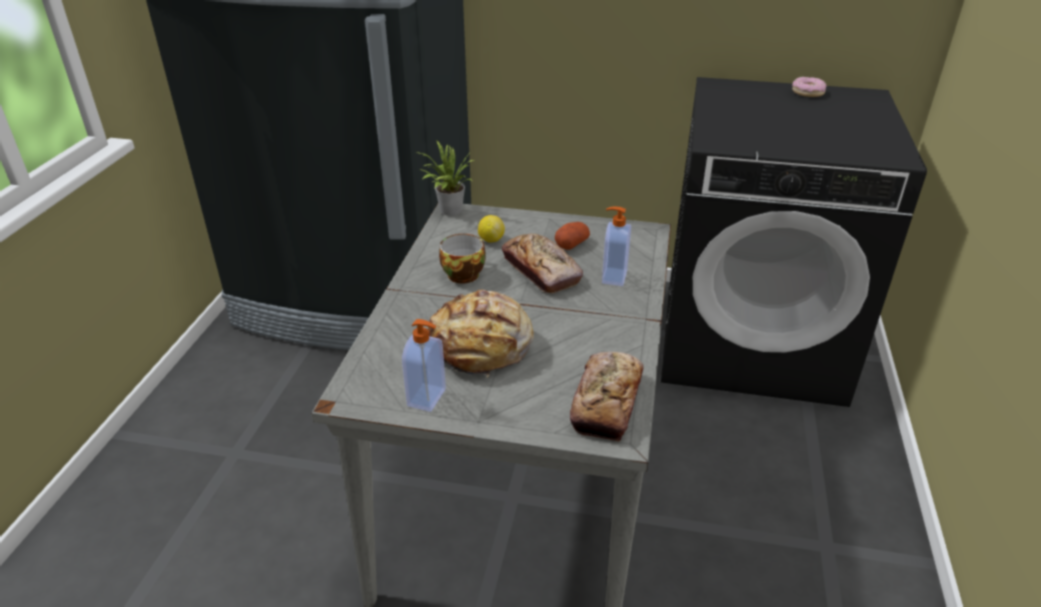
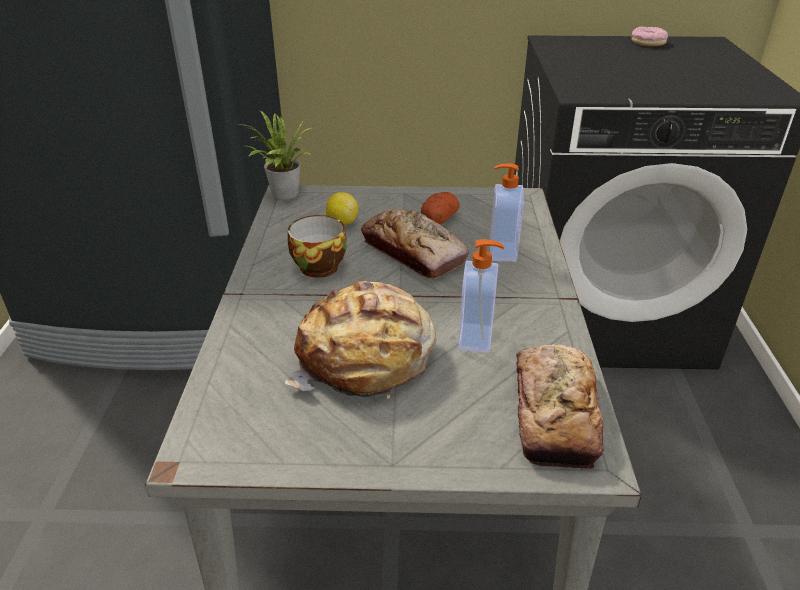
camera: 10 degrees left, 0 degrees up
(428, 398) = (312, 439): soap dispenser -> soap dispenser (477, 338)

